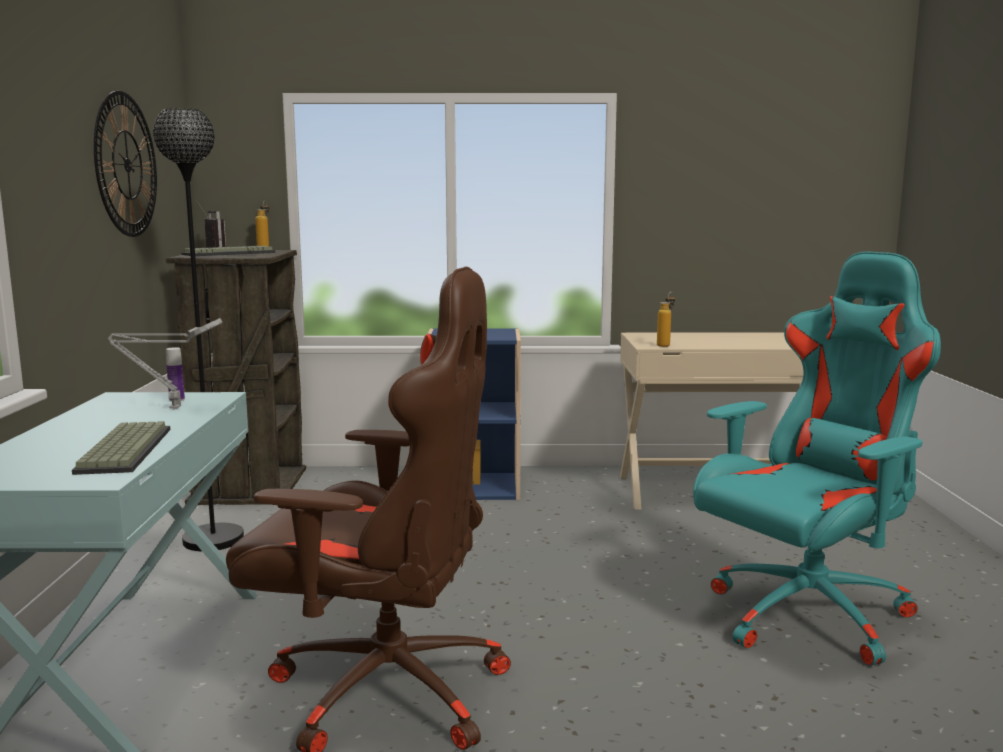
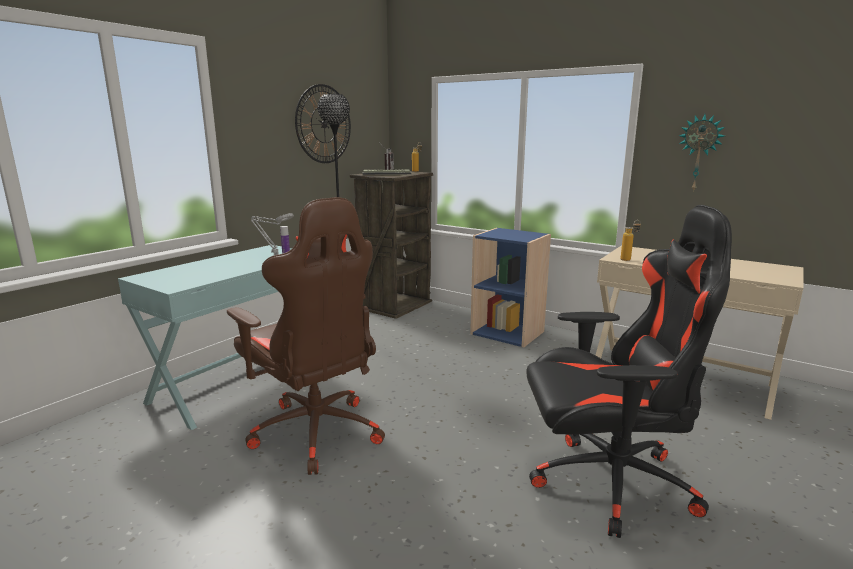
camera: 35 degrees right, 5 degrees up
(123, 449) = (211, 275): keyboard -> none
(693, 207) = (699, 153): none -> wall clock
(798, 620) = (601, 484): turquoise office chair -> black office chair

